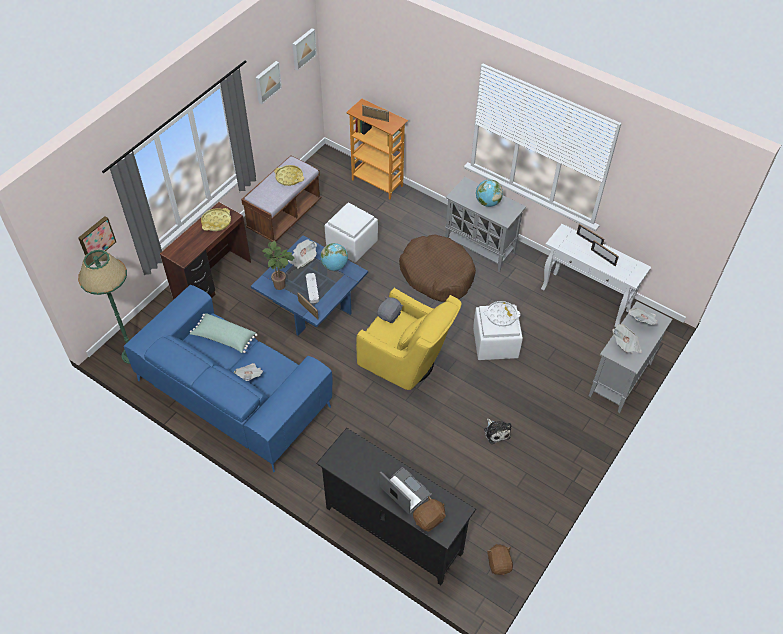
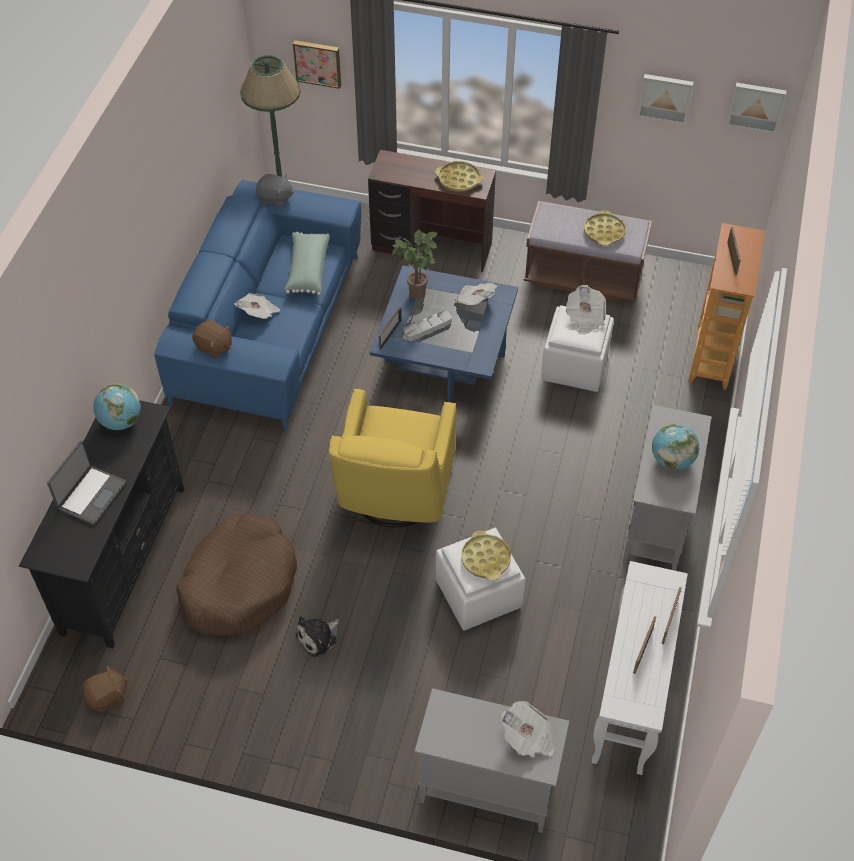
camera: 70 degrees right, 0 degrees up
(334, 266) = (480, 337): globe -> globe (121, 421)
(389, 315) = (419, 422): grey plush toy -> grey plush toy (275, 199)
(429, 519) = (57, 533): brown plush toy -> brown plush toy (214, 347)
(437, 274) = (573, 483): brown dog bed -> brown dog bed (239, 584)
(501, 315) = (486, 559): white tray -> yellow tray
(625, 345) = (466, 722): newspaper -> newspaper (585, 318)

